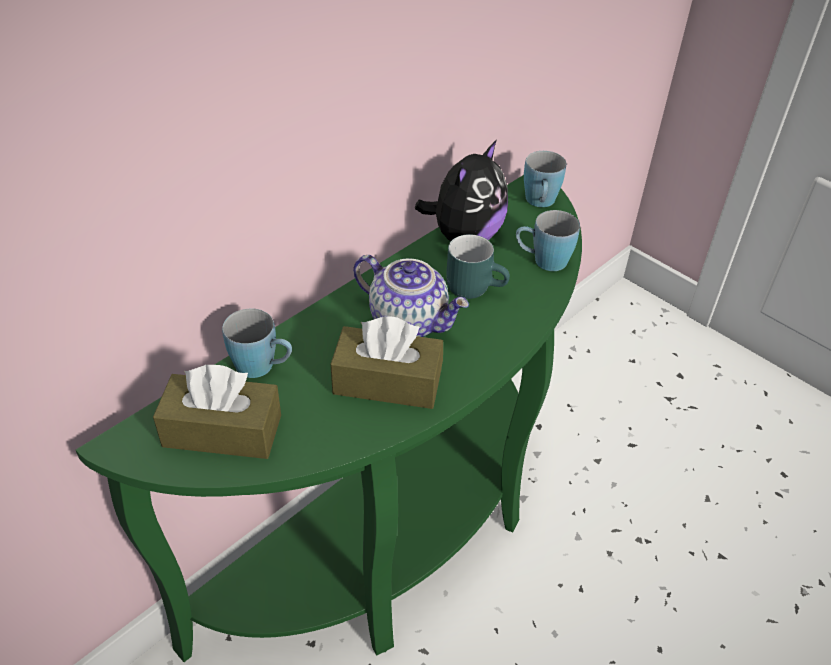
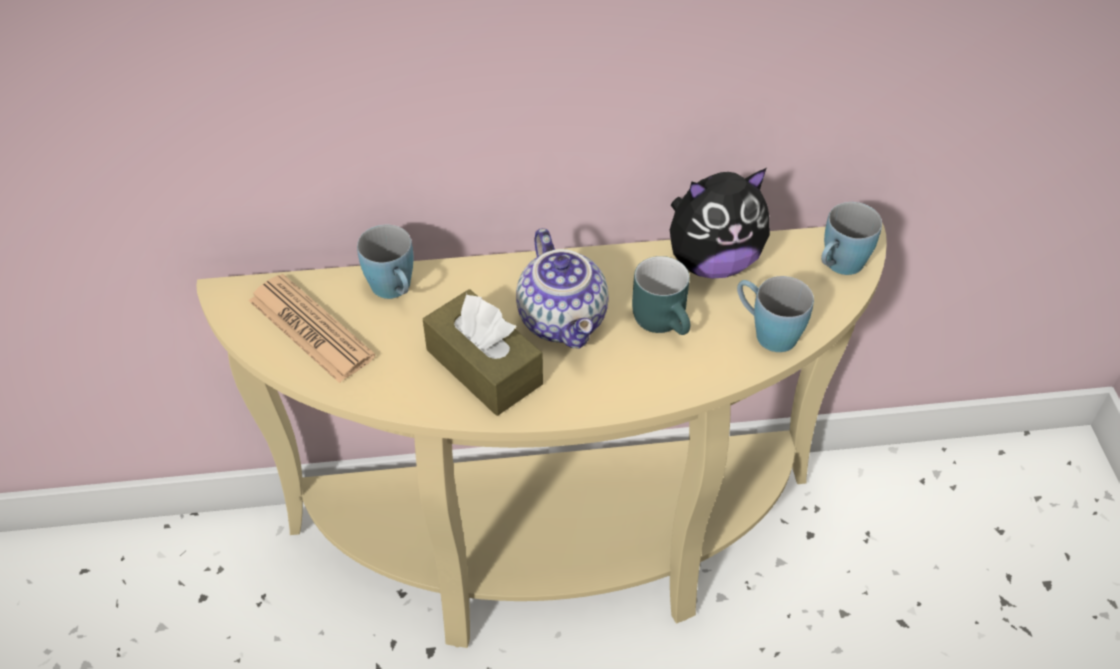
camera: 40 degrees right, 5 degrees up
(222, 431) = (311, 329): brown tissue box -> newspaper
(399, 540) = (558, 555): green console table -> beige console table

